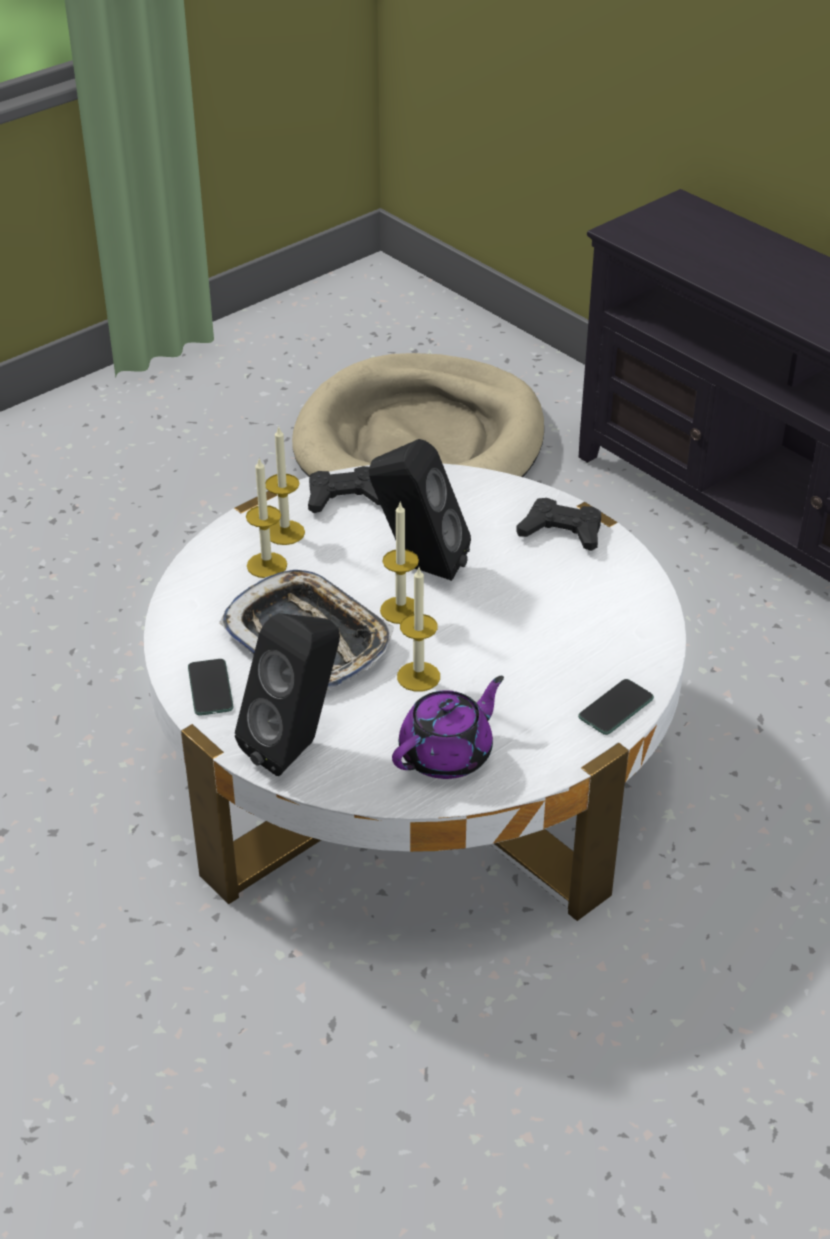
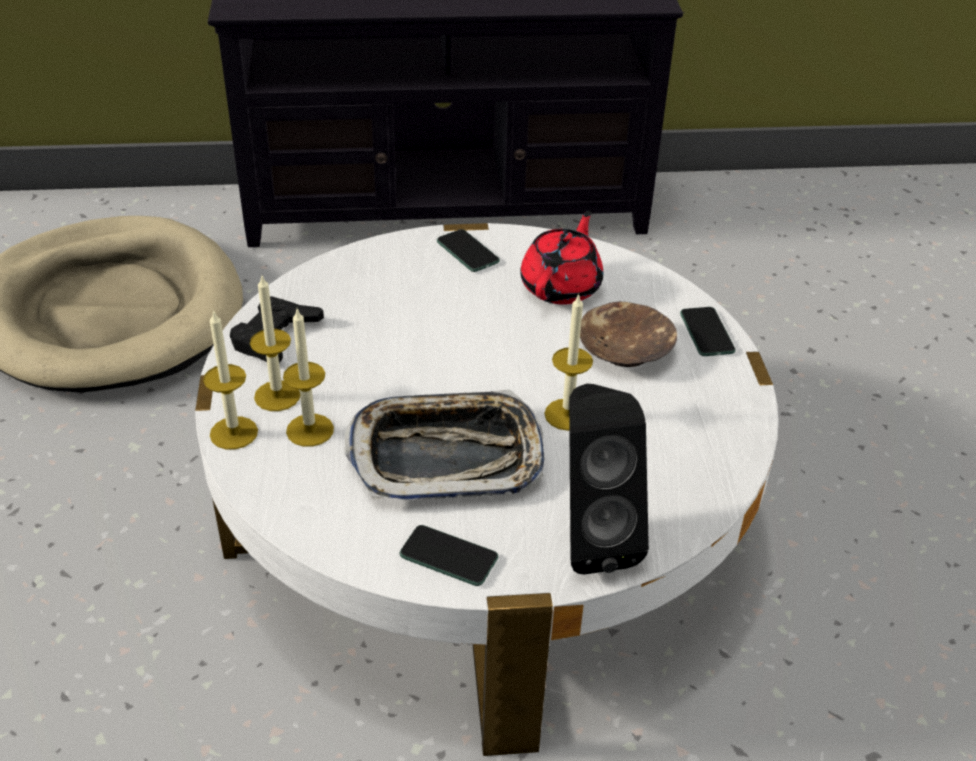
camera: 55 degrees left, 0 degrees up
(400, 610) = (469, 381): candle -> candle (234, 433)
(418, 567) = (422, 343): black speaker -> none
(447, 754) = (683, 447): purple teapot -> none
(536, 672) = (625, 349): none -> brown bowl
(562, 531) = (467, 252): black game controller -> phone
(579, 601) = (561, 286): none -> red teapot

